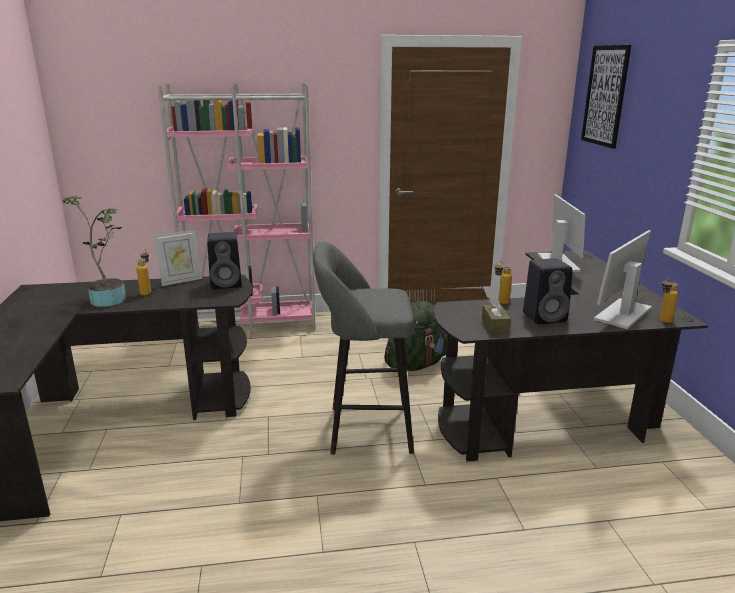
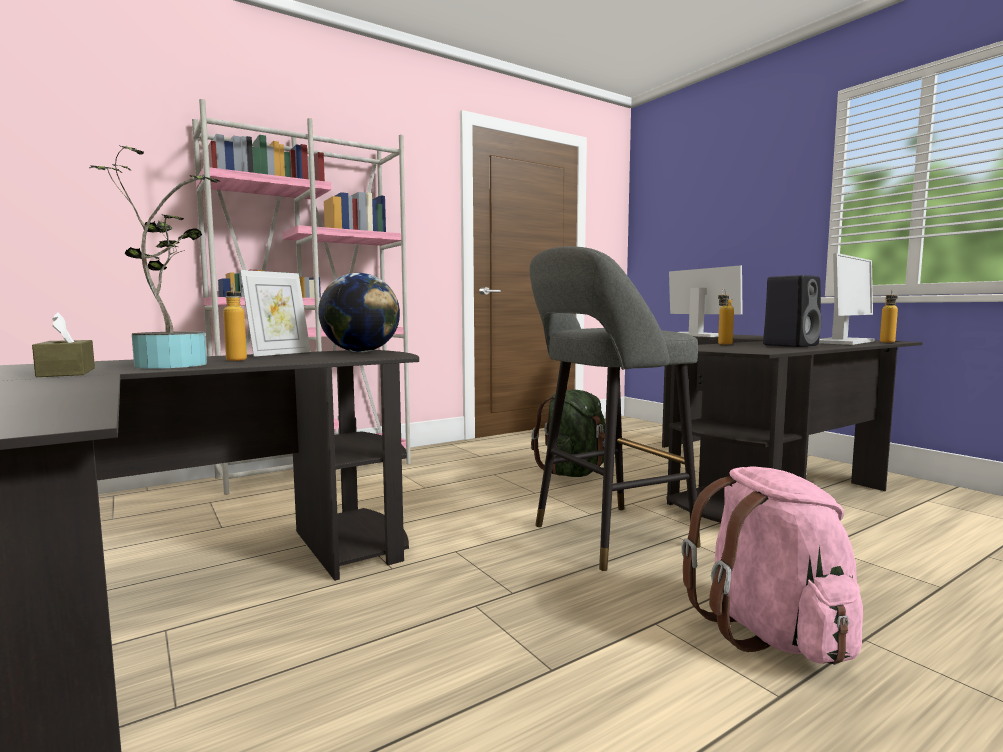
camera: 25 degrees left, 15 degrees down
(227, 283) = (361, 352): black speaker -> globe
(369, 520) = (770, 631): none -> pink backpack
(495, 326) = (766, 349): brown tissue box -> brown tissue box (67, 372)
(605, 96) = (679, 188): picture -> none
(622, 313) = (843, 342): monitor -> monitor turned 150 degrees counterclockwise

